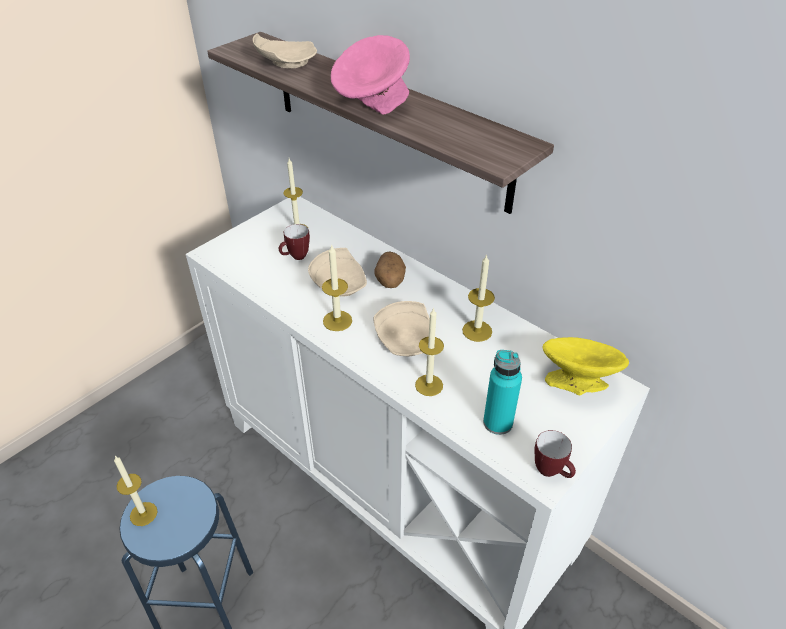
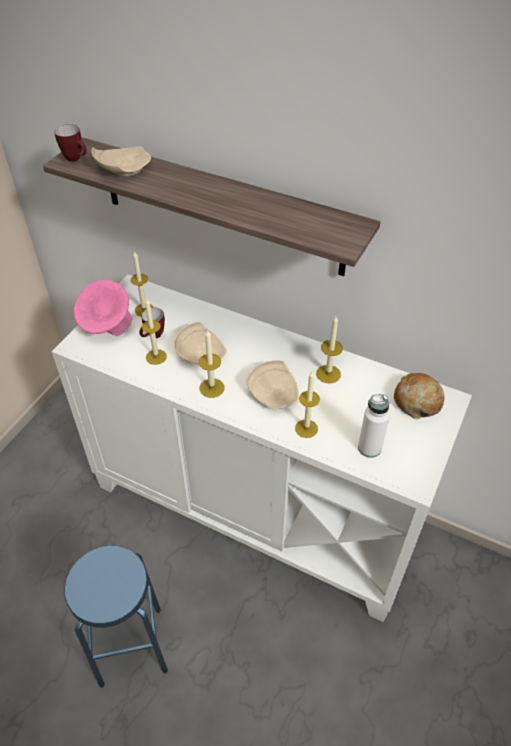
camera: 15 degrees left, 5 degrees up
(143, 514) = (83, 586): candle -> candle (156, 357)
(371, 104) = (219, 204): pink bowl -> pink bowl (107, 327)
(390, 282) = (242, 344): potato -> none
(497, 423) = (369, 448): turquoise bottle -> white bottle
(551, 472) = (421, 478): mug -> mug (76, 159)
(576, 381) = (417, 401): yellow bowl -> bread

